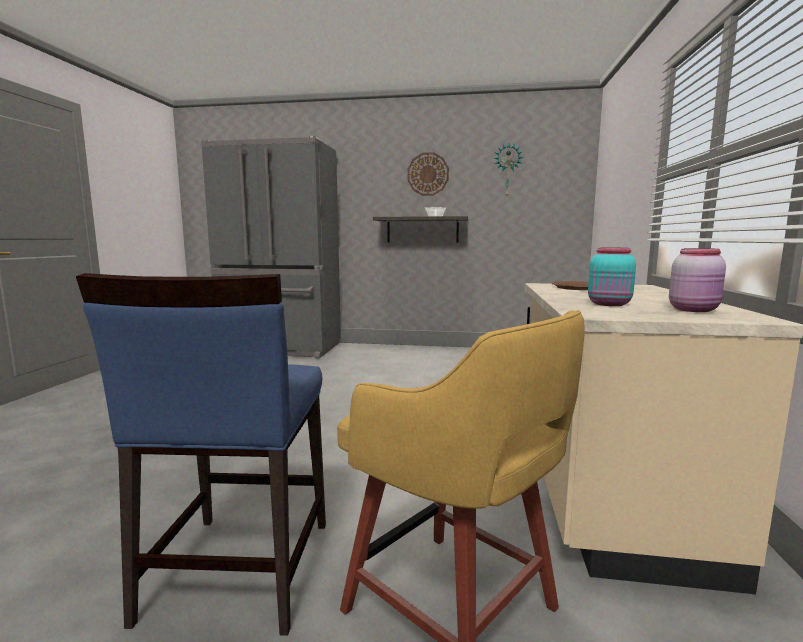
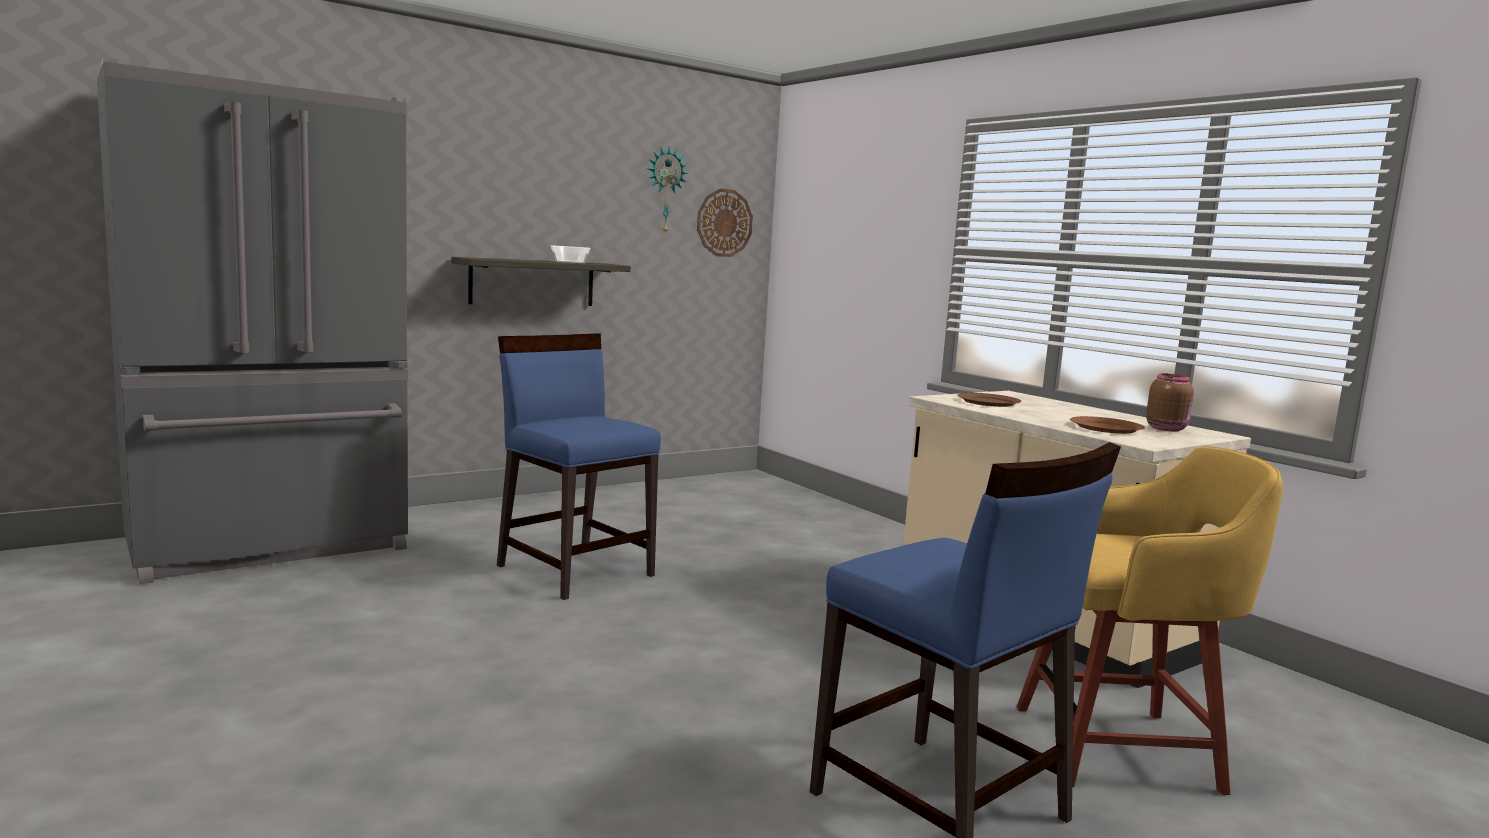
camera: 45 degrees left, 0 degrees up
(364, 380) = (575, 570): none -> blue chair
(428, 174) = (543, 182): wall clock -> wall clock (724, 223)
(610, 304) = (1107, 428): turquoise jar -> brown plate
(695, 310) = (1167, 428): pink jar -> brown jar

